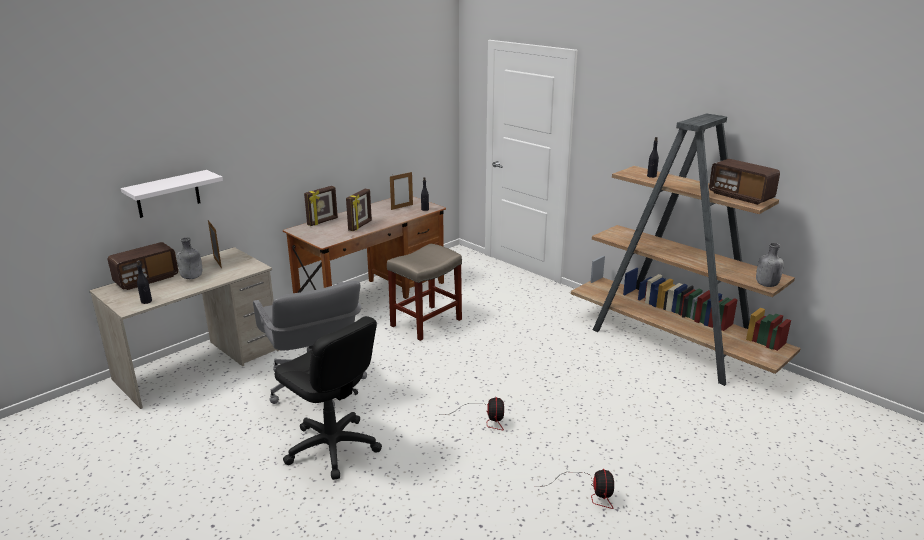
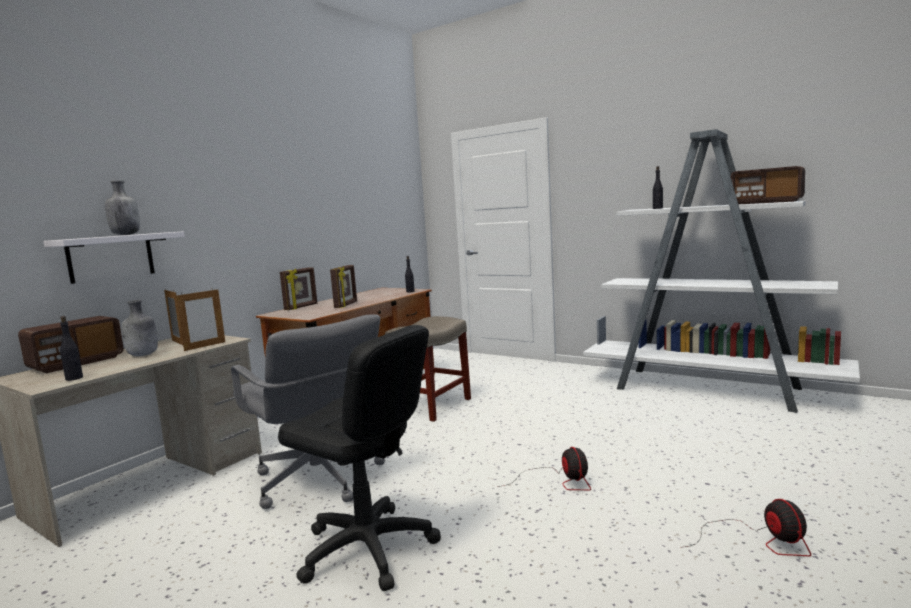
camera: 10 degrees left, 15 degrees down
(402, 207) = (384, 293): picture frame -> picture frame (205, 346)
(673, 345) = (709, 389): brown bookcase -> white bookcase
(766, 285) = (821, 286): grey bottle -> grey bottle (125, 234)

